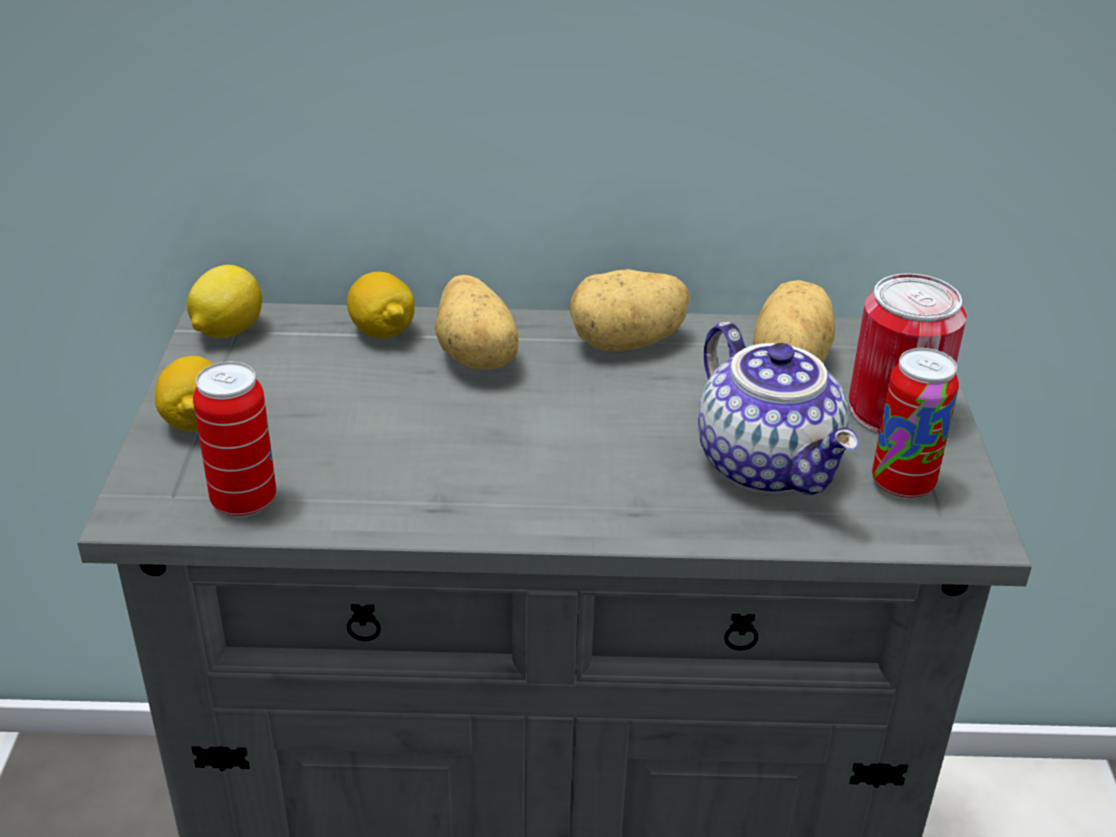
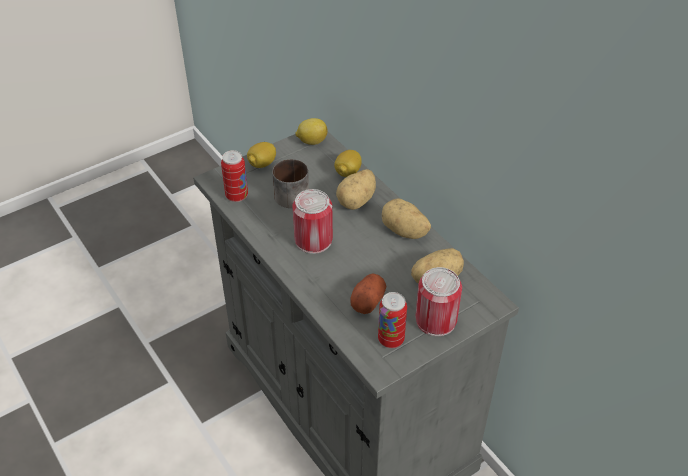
camera: 55 degrees right, 10 degrees up
(341, 424) = (290, 193): none -> mug
(521, 456) = (313, 240): none -> can
(770, 465) = (367, 301): teapot -> potato

